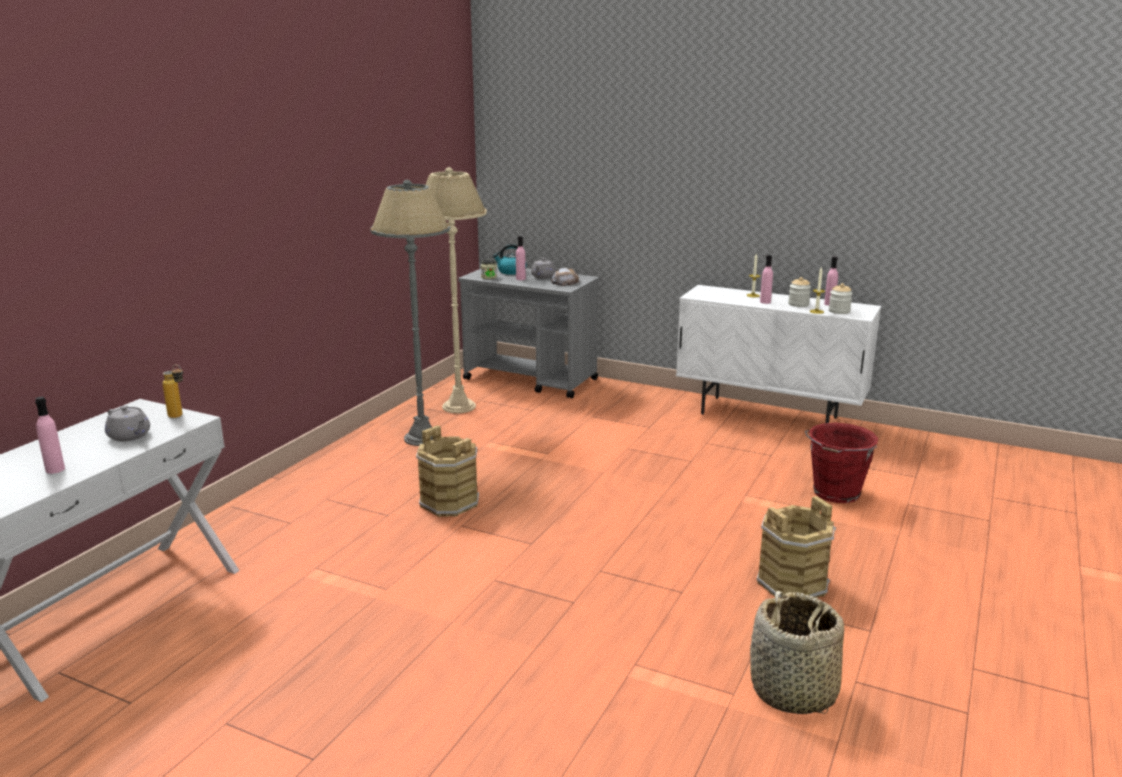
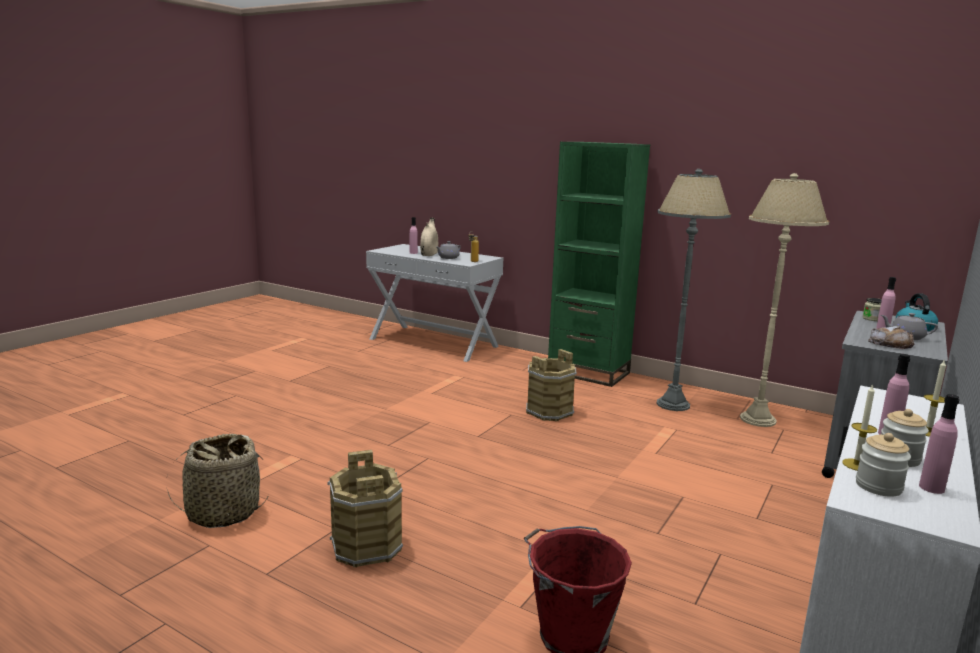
camera: 95 degrees right, 5 degrees down
(78, 454) = (429, 254): none -> beige vase
(310, 478) = (588, 372): none -> green bookcase

